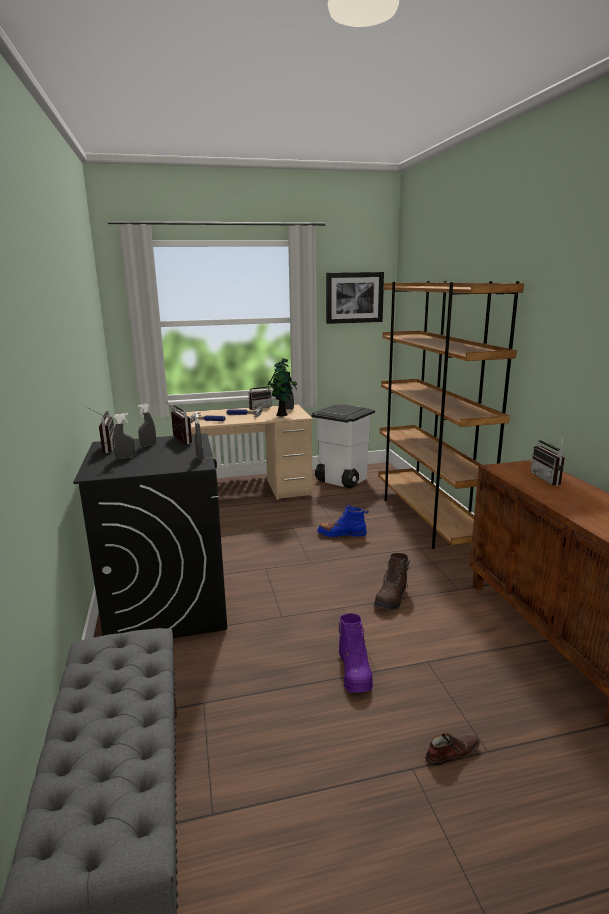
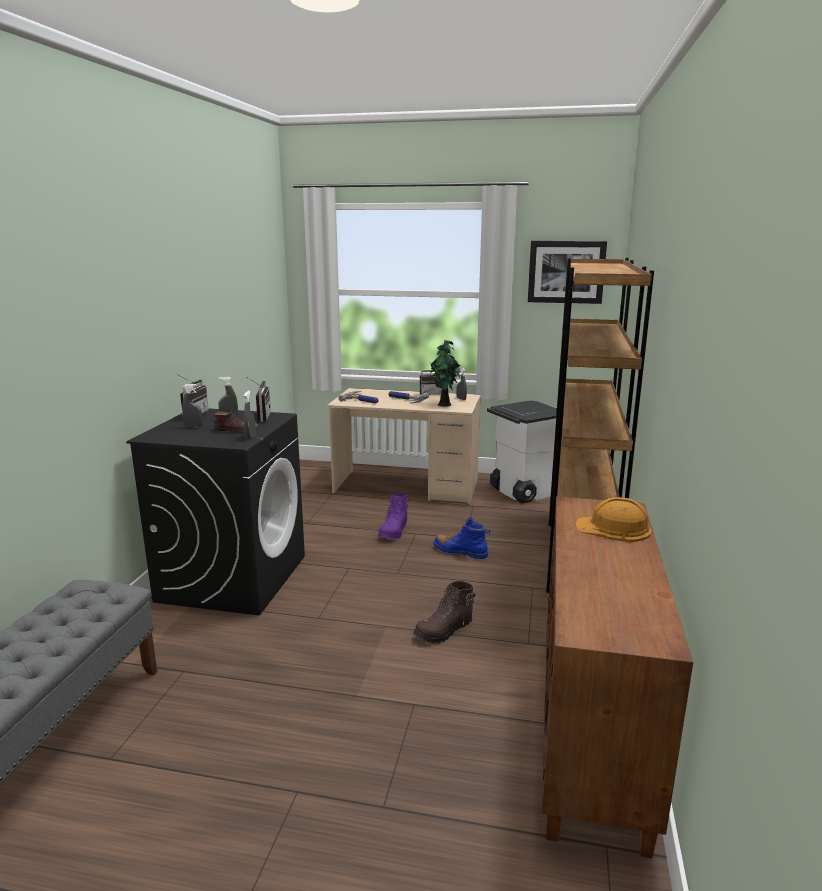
camera: 25 degrees right, 0 degrees up
(355, 672) = (333, 689): purple boot -> purple boot (394, 532)
(451, 752) = (347, 793): brown shoe -> brown shoe (236, 429)
(549, 479) = (614, 528): radio -> orange hard hat

